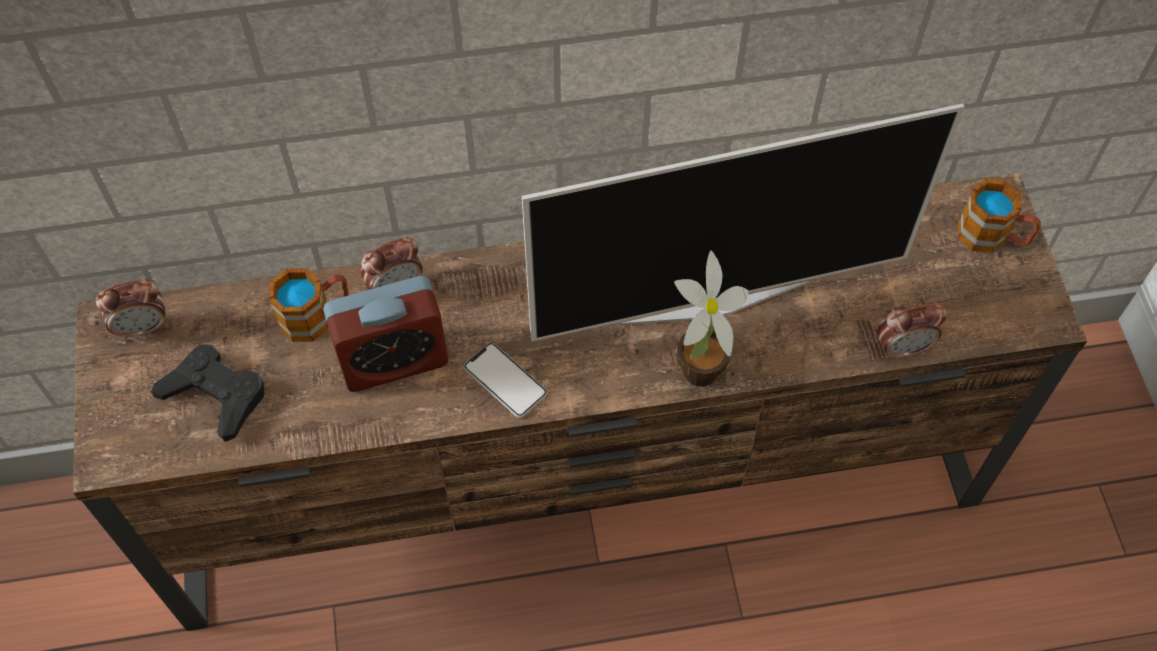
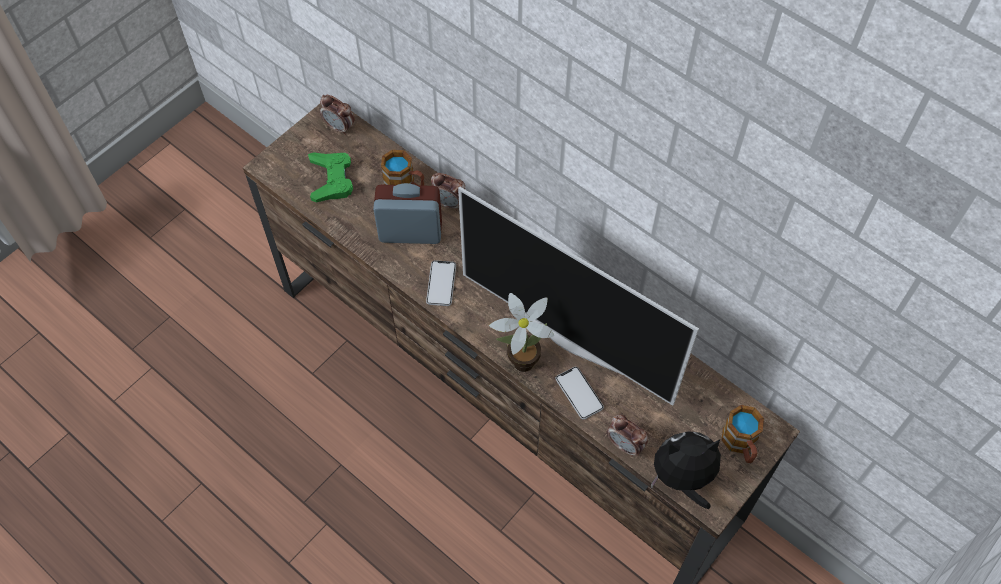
camera: 50 degrees right, 0 degrees up
(215, 395) = (331, 179): black game controller -> green game controller
(393, 360) = (410, 232): alarm clock -> alarm clock turned 150 degrees clockwise
(795, 344) = (579, 393): none -> phone
(991, 323) = (682, 478): none -> plush toy

